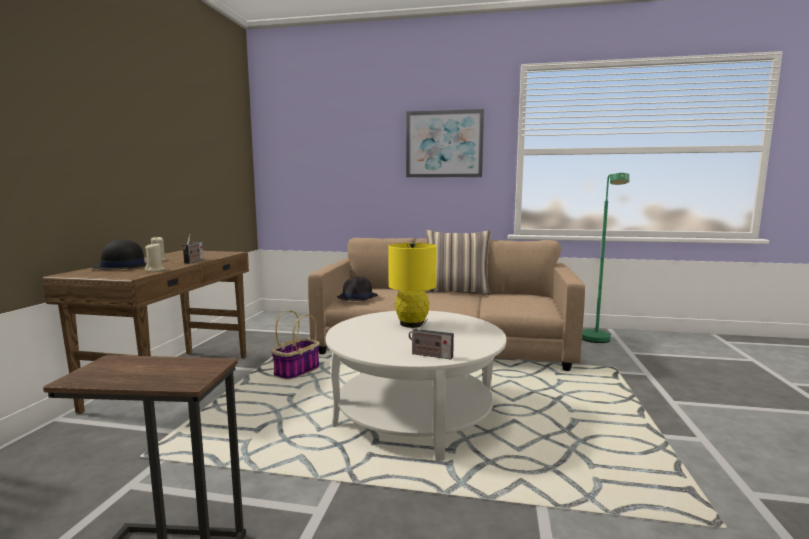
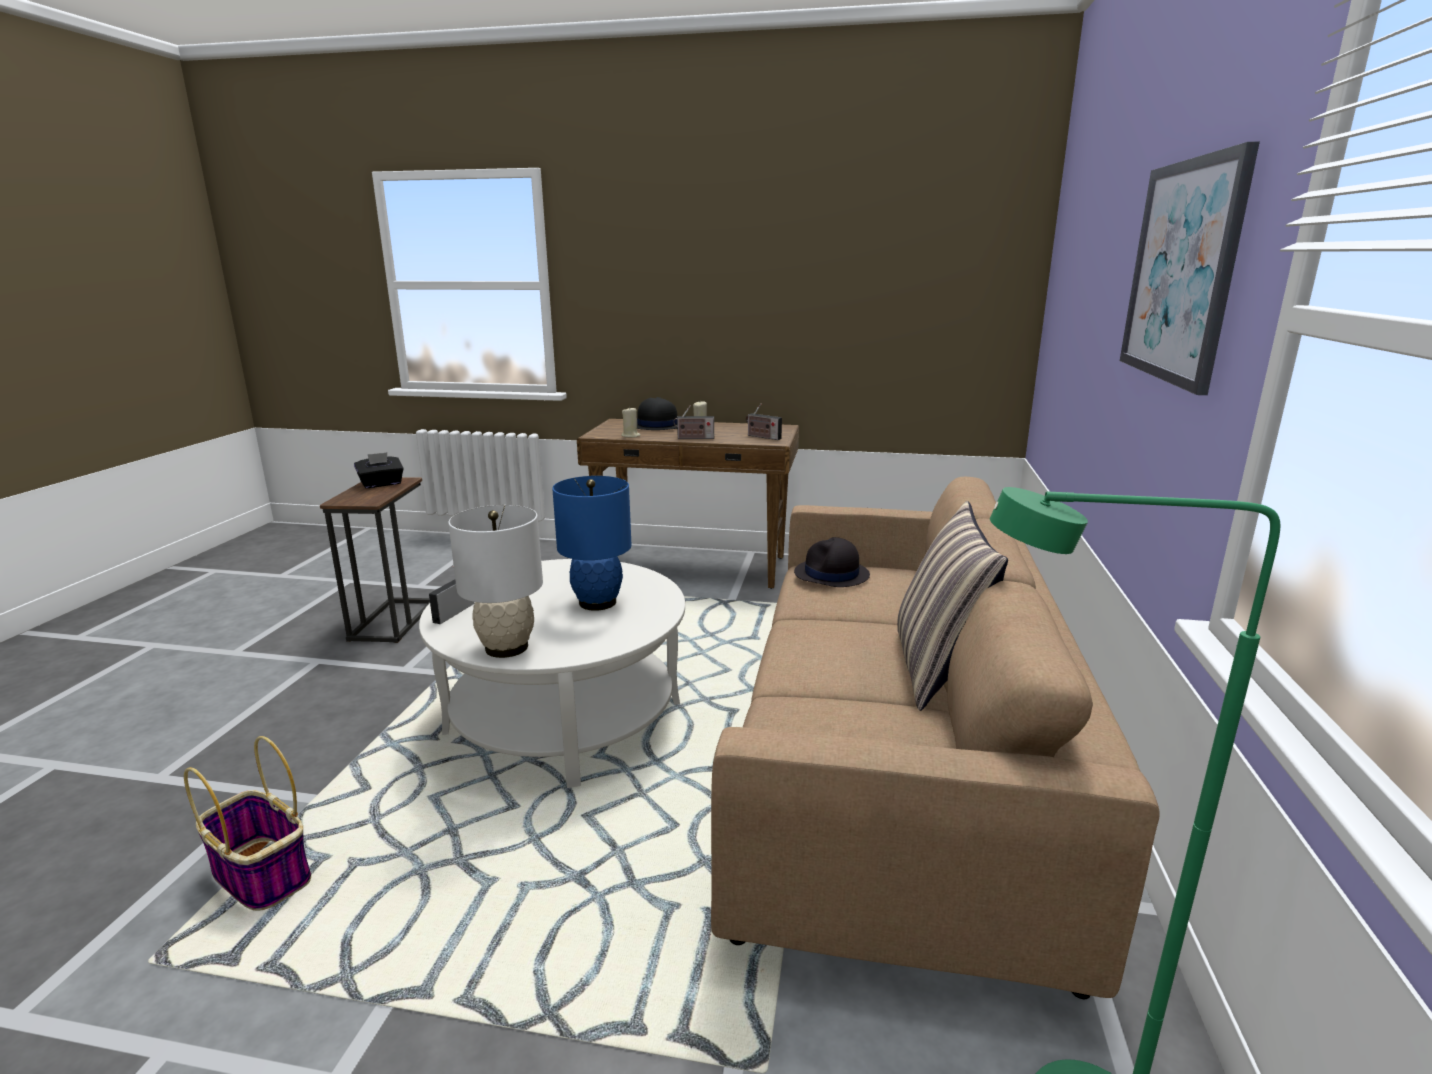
camera: 90 degrees right, 10 degrees up
(116, 371) = (381, 484): none -> black tissue box
(213, 253) = (762, 437): none -> radio
(297, 372) = (723, 625): basket -> basket (260, 875)
(411, 324) = (597, 602): yellow table lamp -> blue table lamp
(481, 338) = (506, 648): none -> white table lamp

